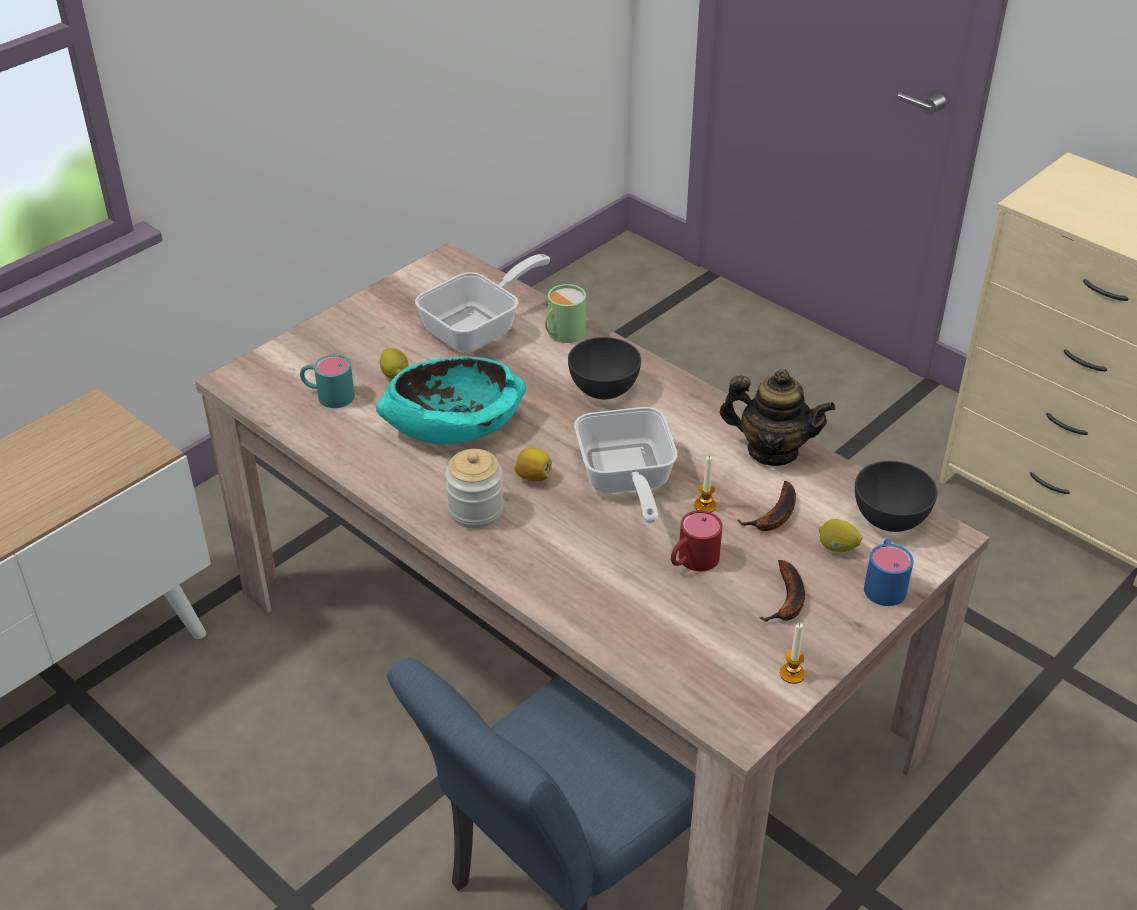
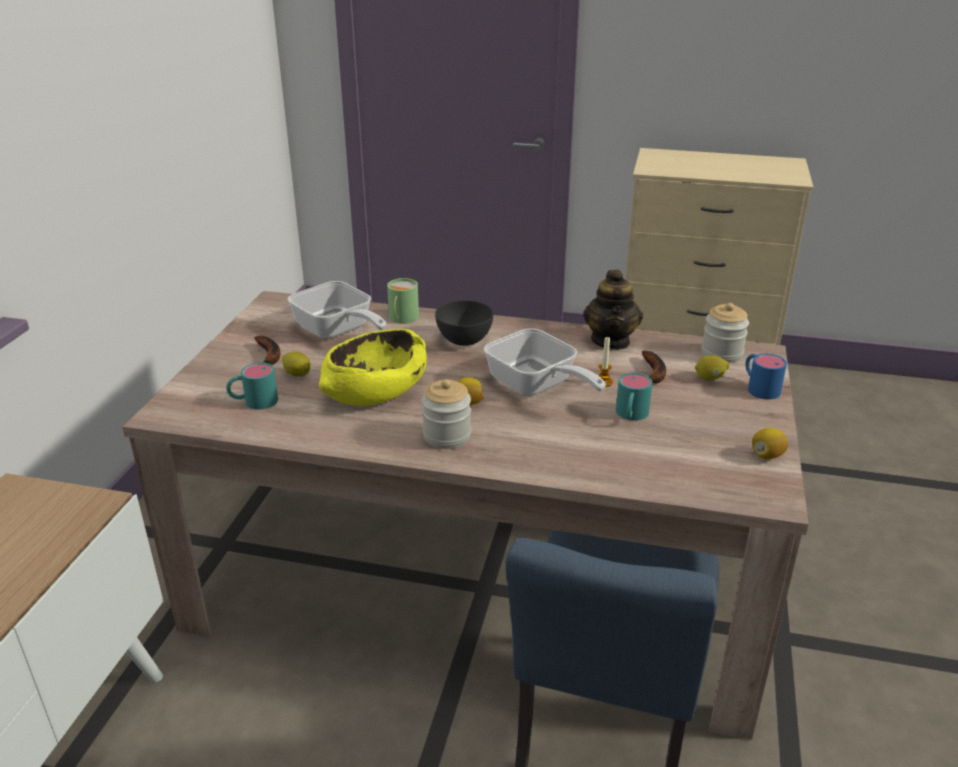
camera: 30 degrees left, 10 degrees down
(454, 424) = (375, 390): turquoise bowl -> yellow bowl
(479, 328) = (337, 331): frying pan -> frying pan turned 120 degrees clockwise
(691, 561) = (630, 415): red mug -> turquoise mug
(772, 451) = (611, 341): teapot -> teapot turned 105 degrees clockwise
(788, 601) = (715, 416): banana -> banana (269, 356)
(792, 674) = (767, 455): candle -> lemon
(890, 519) = (721, 354): grey bowl -> jar

